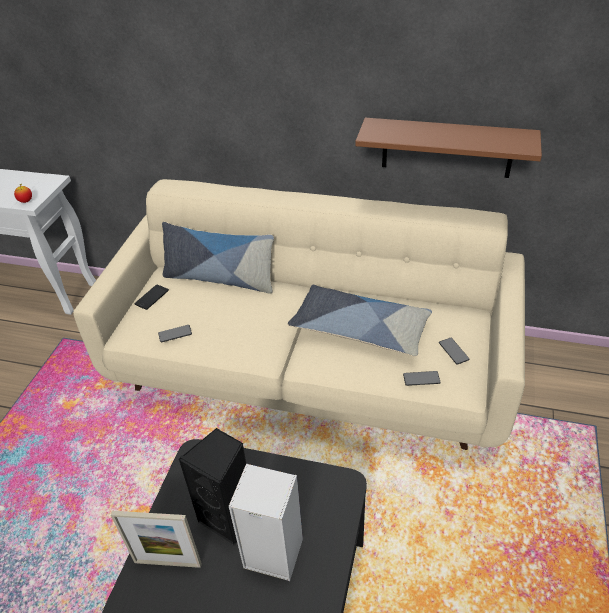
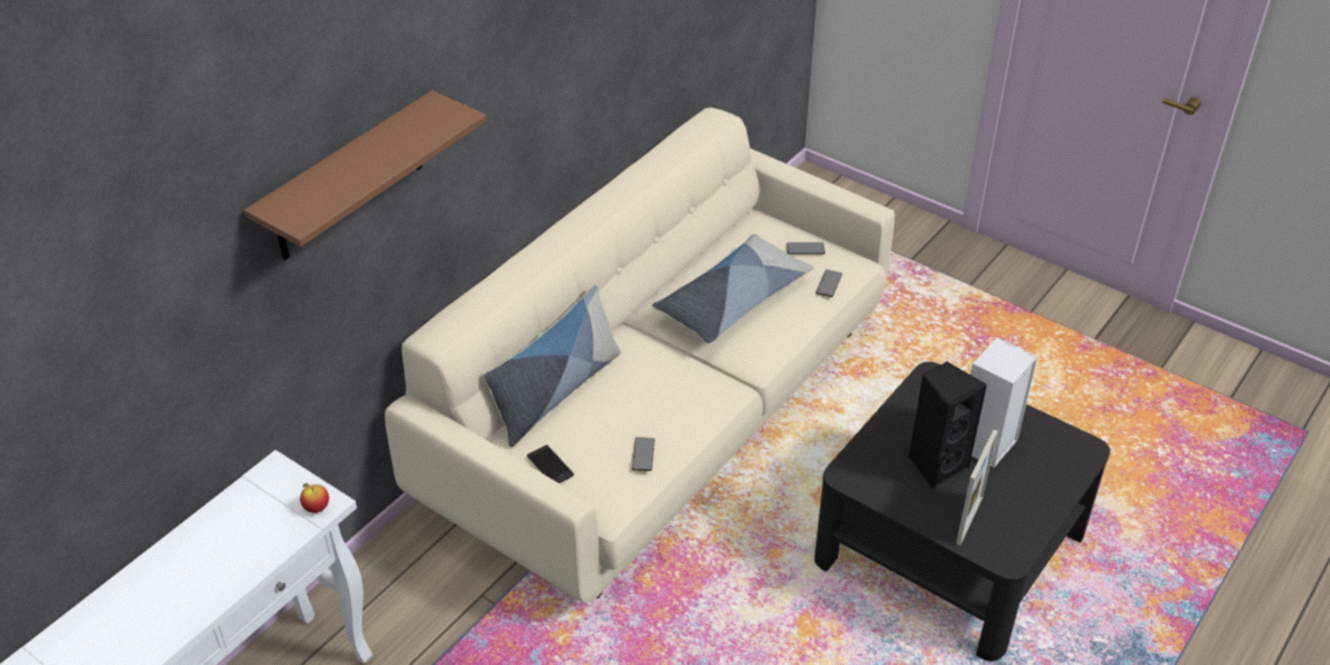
camera: 70 degrees left, 0 degrees up
(447, 148) = (652, 75): brown shelf -> brown shelf (348, 179)

